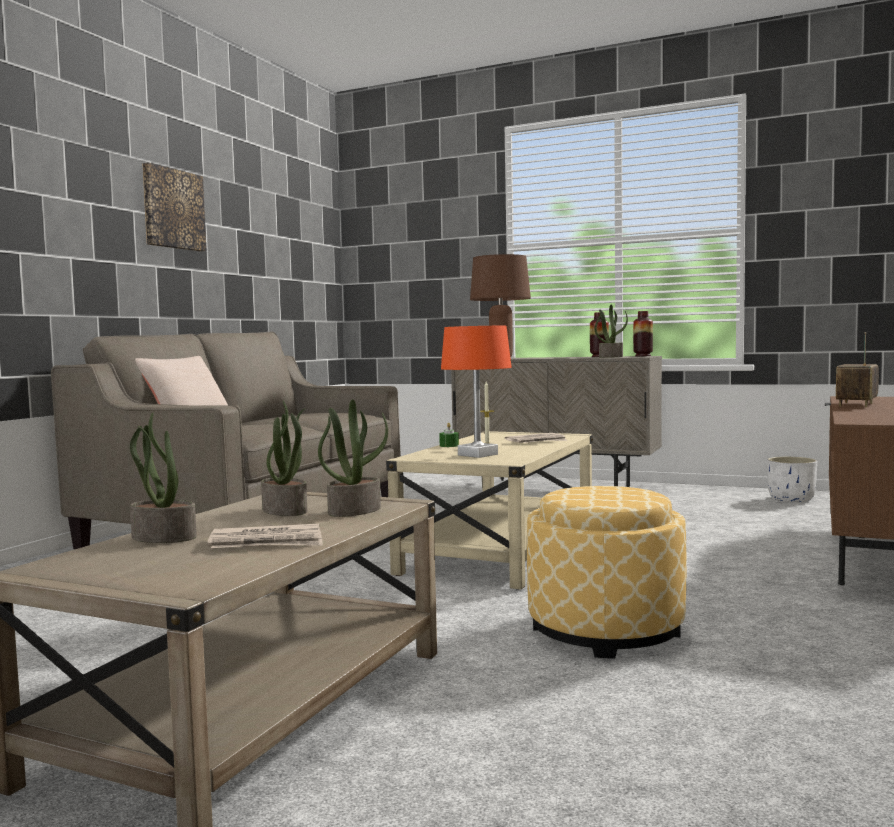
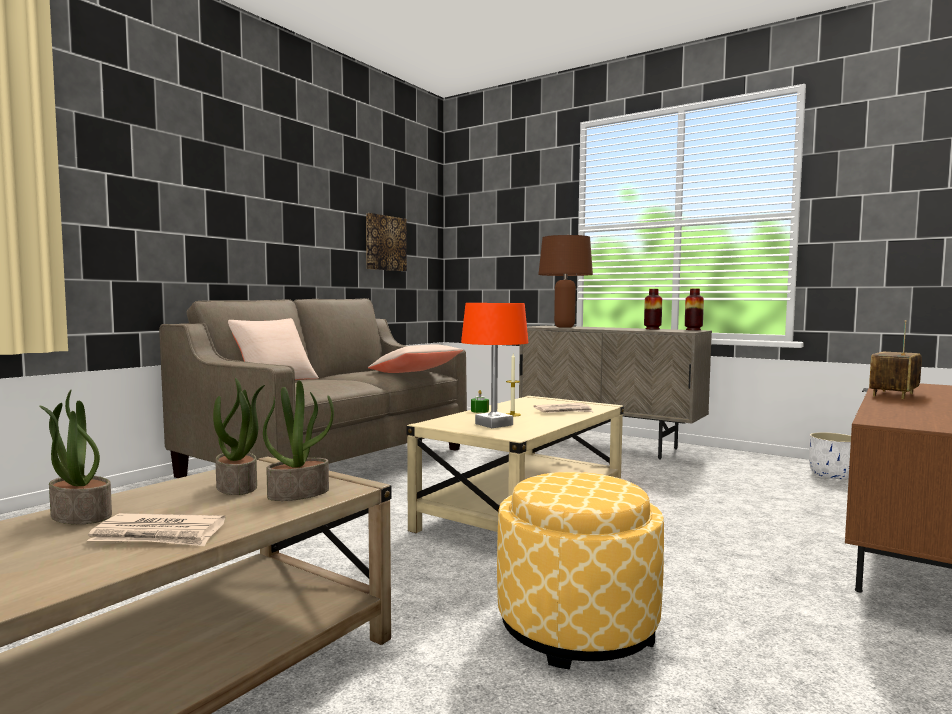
camera: 10 degrees right, 0 degrees up
(173, 209) = (283, 194): picture -> picture (385, 243)
(347, 414) = (415, 373): none -> beige pillow
(610, 357) = (661, 330): potted plant -> none

